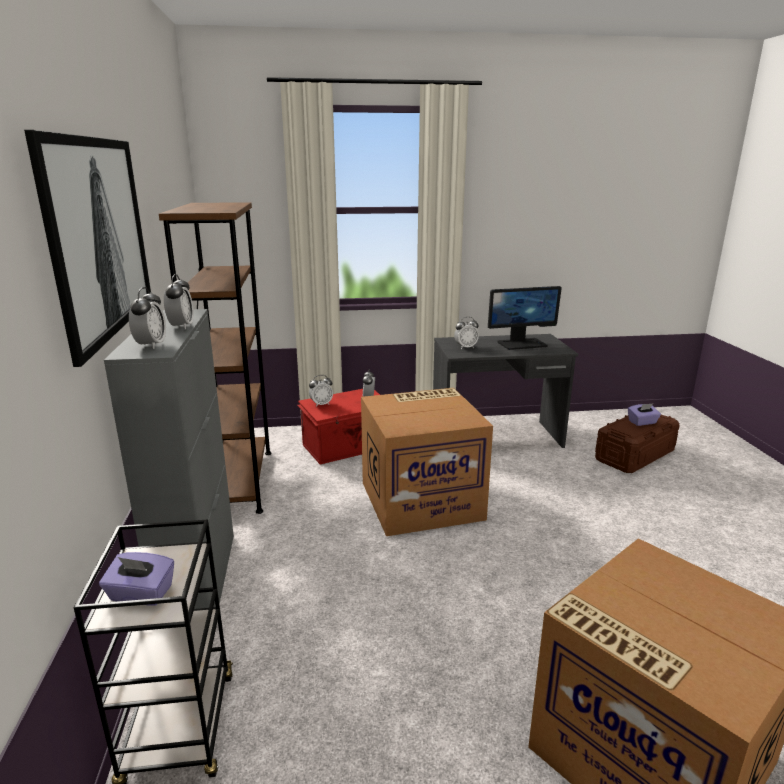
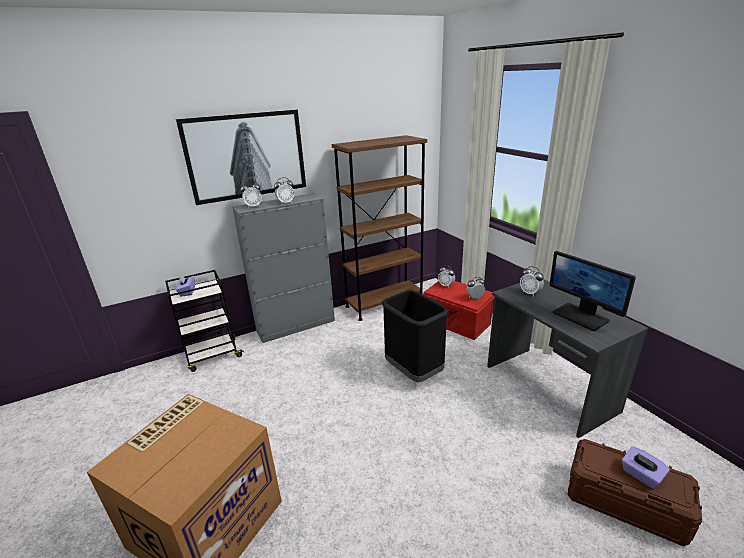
camera: 70 degrees right, 5 degrees up
(422, 499) = (414, 372): cardboard box -> black trash can

